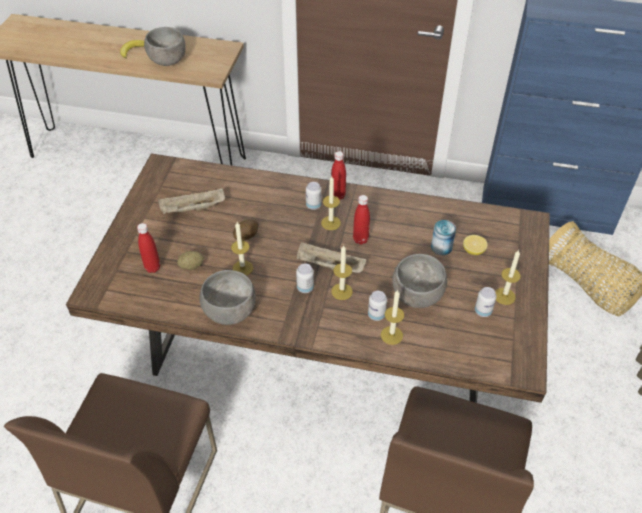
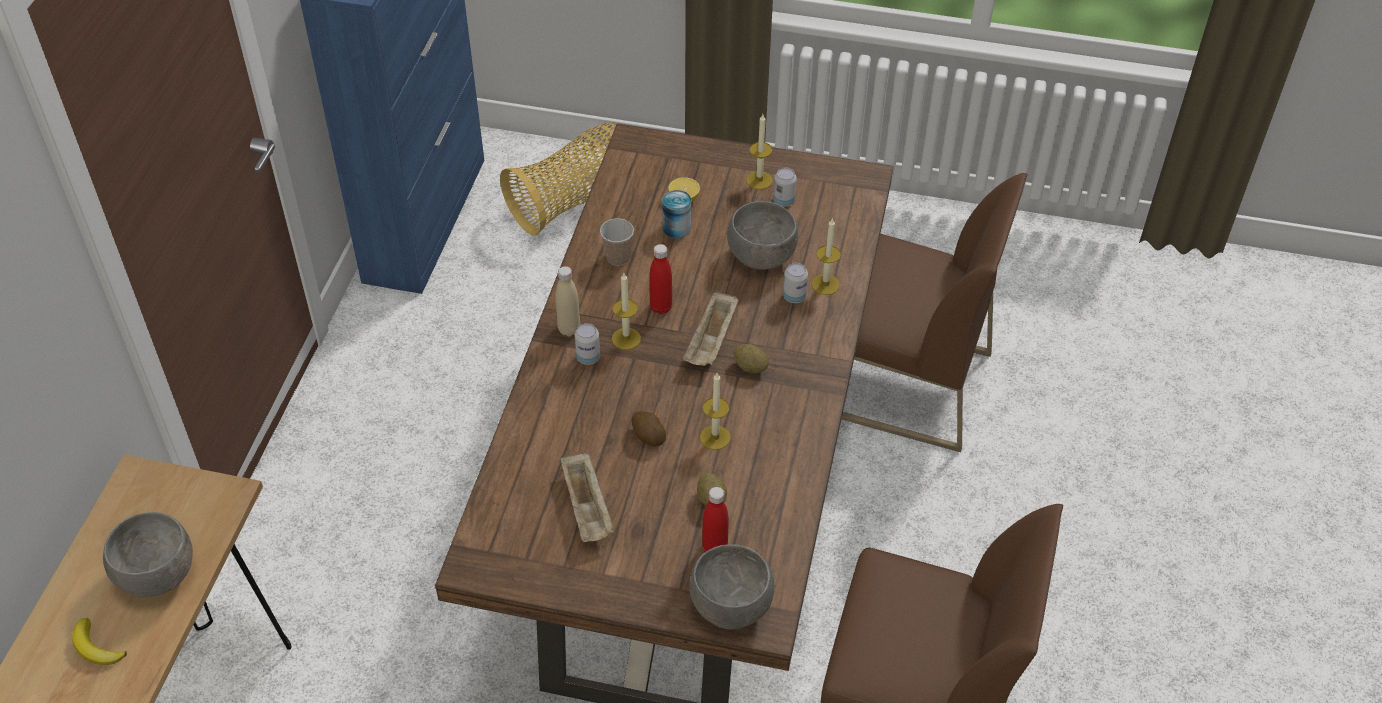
camera: 90 degrees left, 0 degrees up
(230, 313) = (798, 447): grey bowl -> grey bowl (732, 606)
(305, 288) = (750, 367): can -> potato
(338, 196) = (569, 329): red bottle -> beige bottle
(342, 291) = (756, 329): candle -> none
(406, 217) = (618, 258): none -> cup

